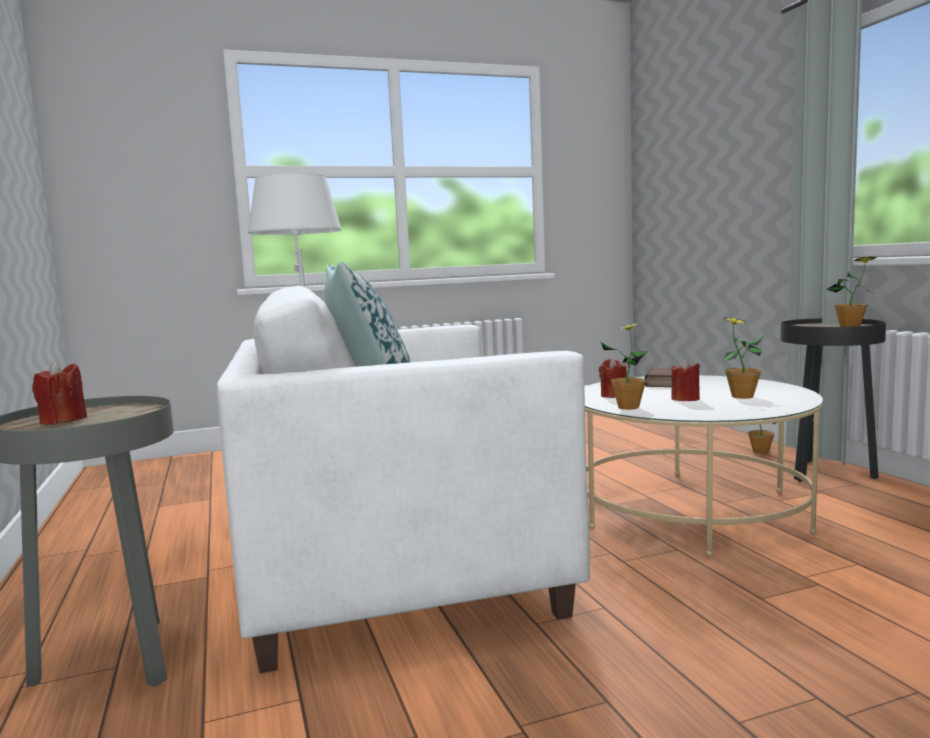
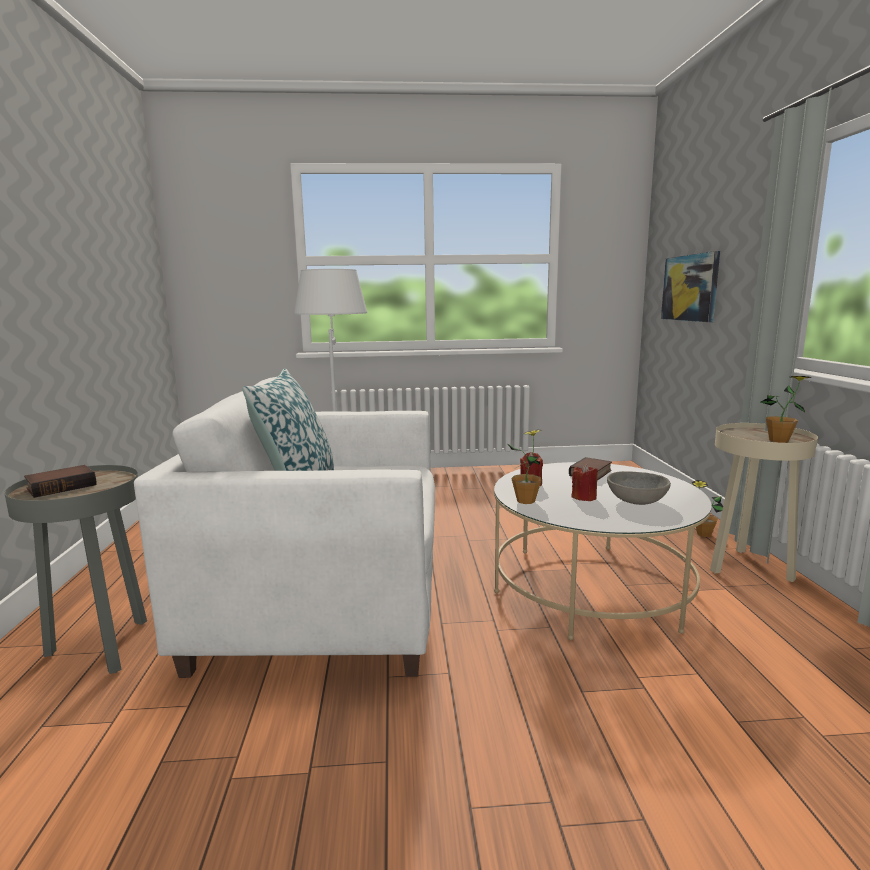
camera: 15 degrees right, 5 degrees up
(63, 420) = (62, 486): red candle -> book
(696, 196) = (690, 288): none -> picture
(742, 396) = (637, 501): potted plant -> grey bowl
(827, 473) = (748, 568): black side table -> beige side table

